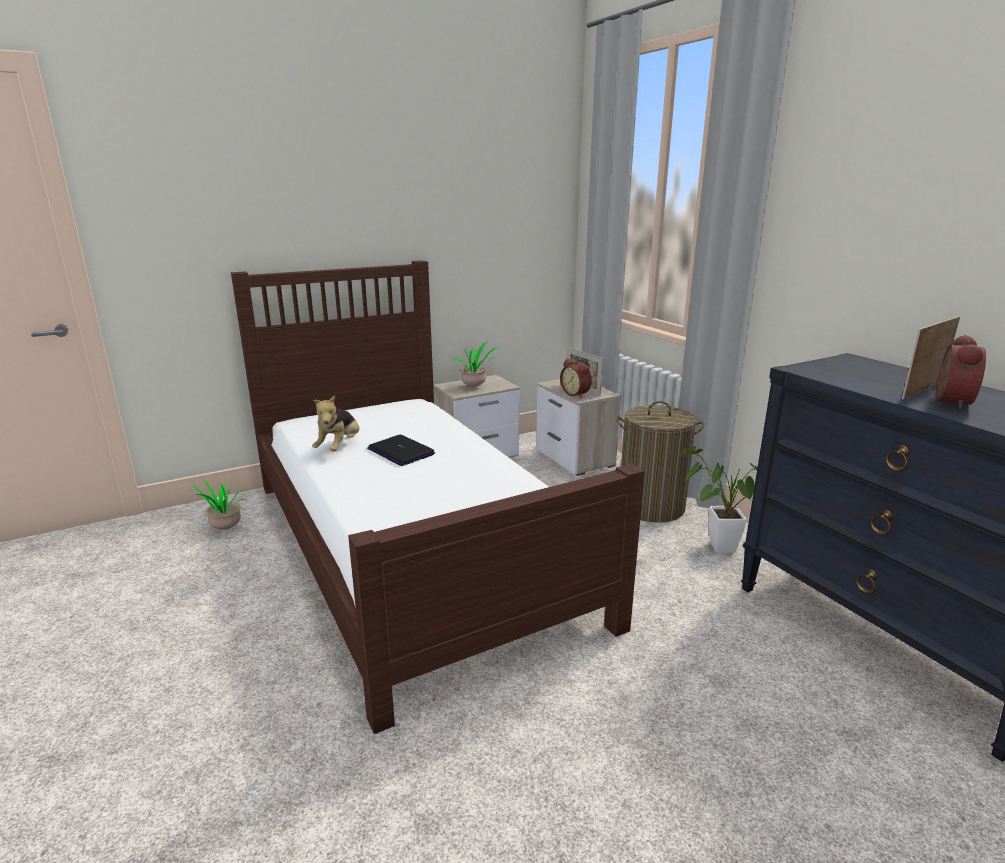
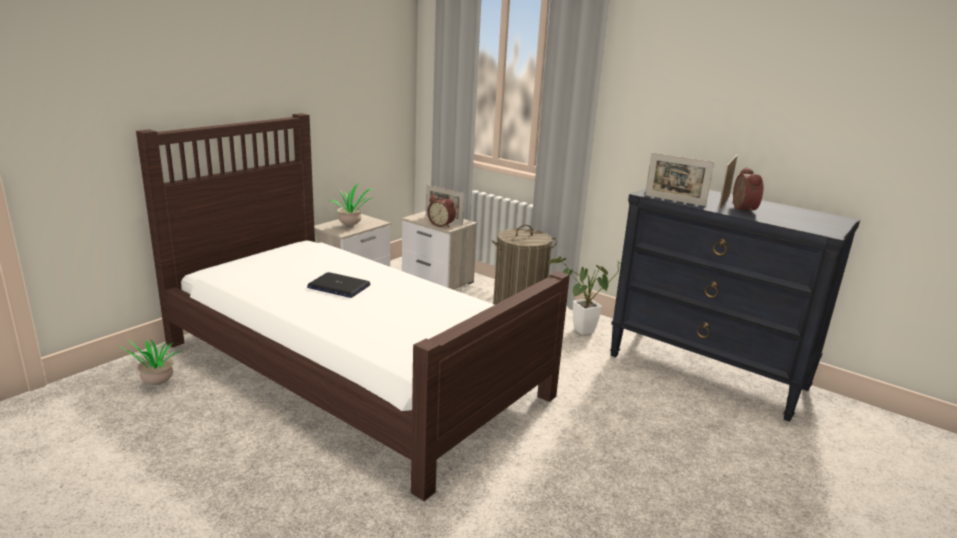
camera: 25 degrees left, 0 degrees up
(339, 447) = (279, 289): plush toy -> none
(836, 381) = (674, 200): none -> picture frame

